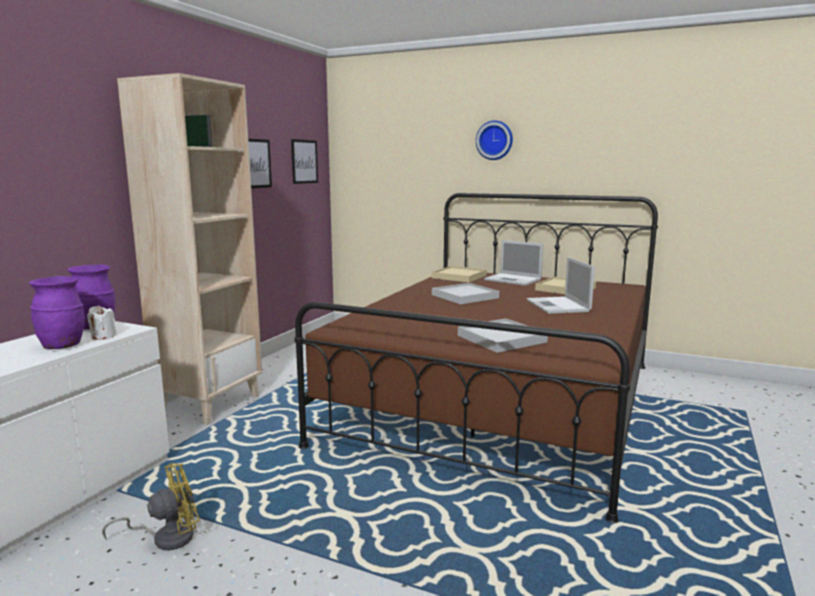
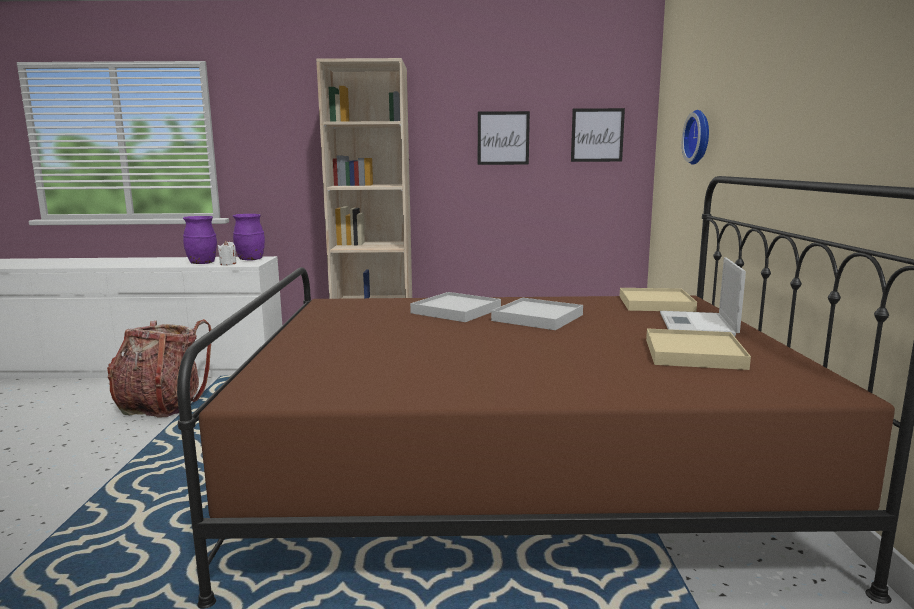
camera: 65 degrees right, 0 degrees up
(166, 537) = (162, 405): yellow fan -> backpack
(495, 140) = (765, 84): wall clock -> wall clock (700, 137)
(502, 339) = (340, 350): white tray -> white tray (456, 311)
(558, 306) = (556, 359): laptop -> none

